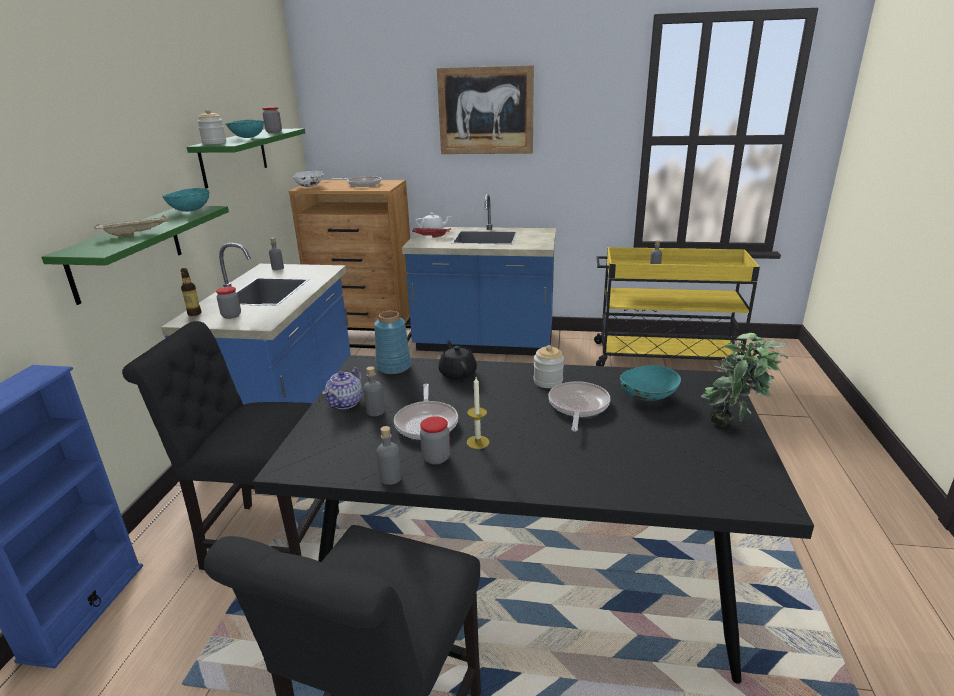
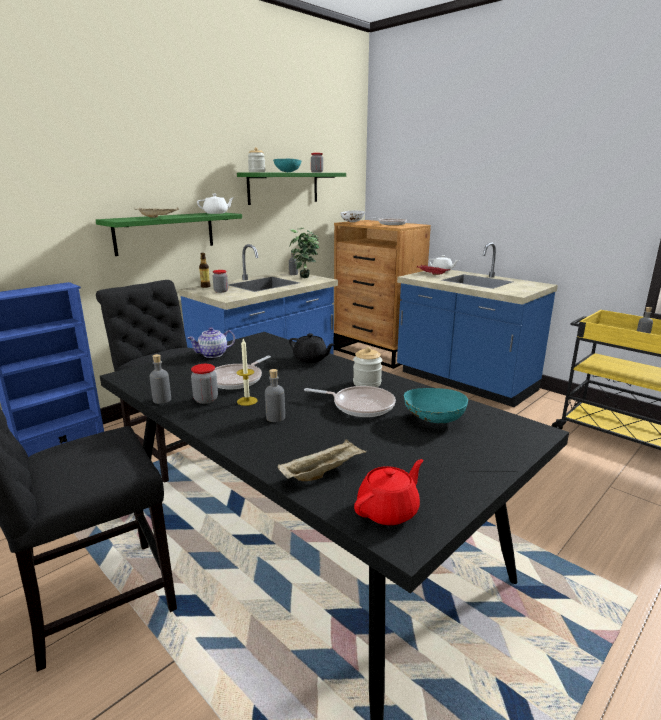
camera: 35 degrees right, 5 degrees down
(190, 210) = (216, 213): turquoise bowl -> white teapot
(375, 411) = (220, 364): grey bottle -> grey bottle (275, 417)
(393, 367) = (276, 344): blue vase -> none
(457, 373) = (311, 359): black teapot -> black teapot turned 105 degrees clockwise
(485, 111) = (506, 166): picture -> none
(578, 406) = (359, 405): frying pan -> frying pan turned 60 degrees clockwise
(650, 480) = (323, 472): none -> beige tray
(733, 427) = (476, 469): potted plant -> potted plant (305, 278)
(736, 487) = (389, 511): none -> red teapot

